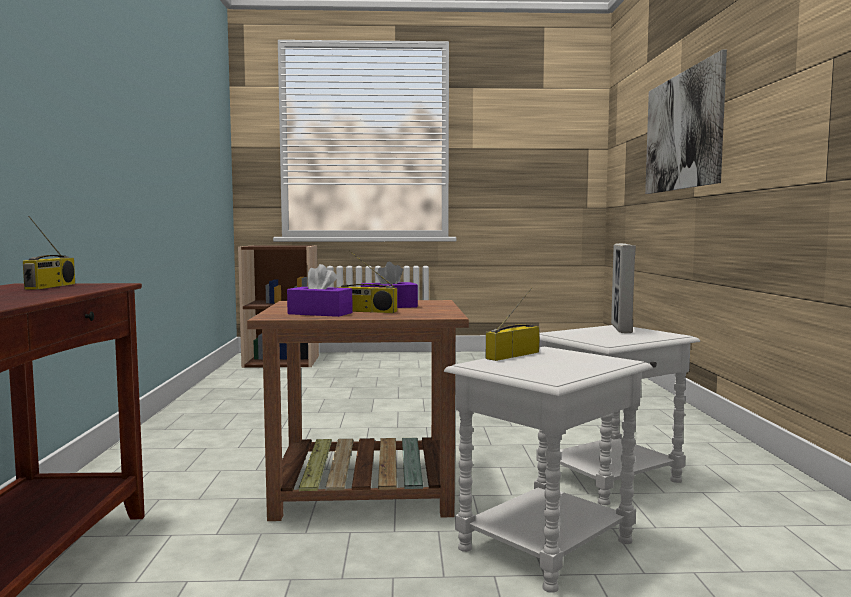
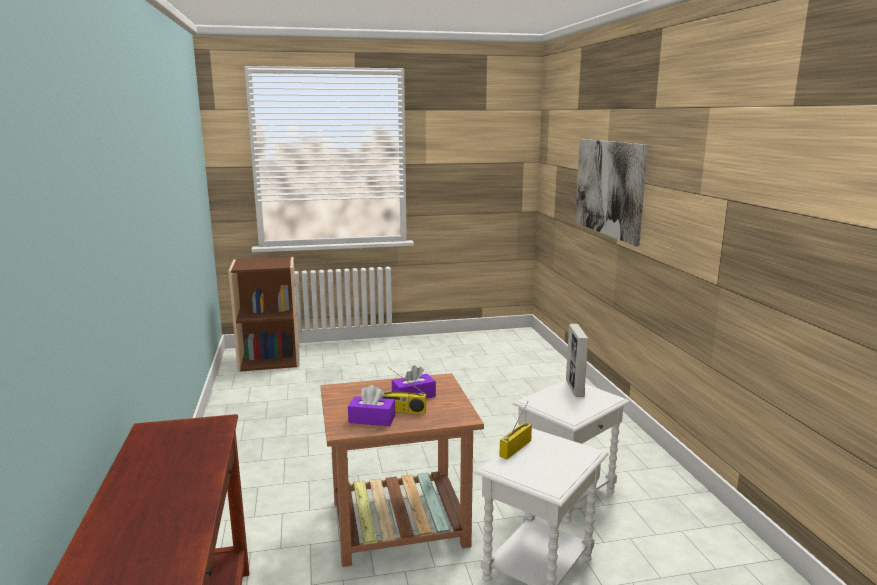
camera: 10 degrees left, 10 degrees up
(51, 286) = (179, 436): radio -> none

